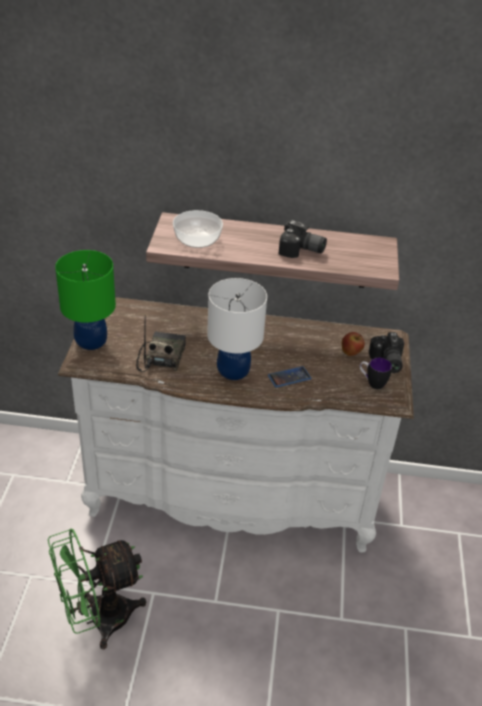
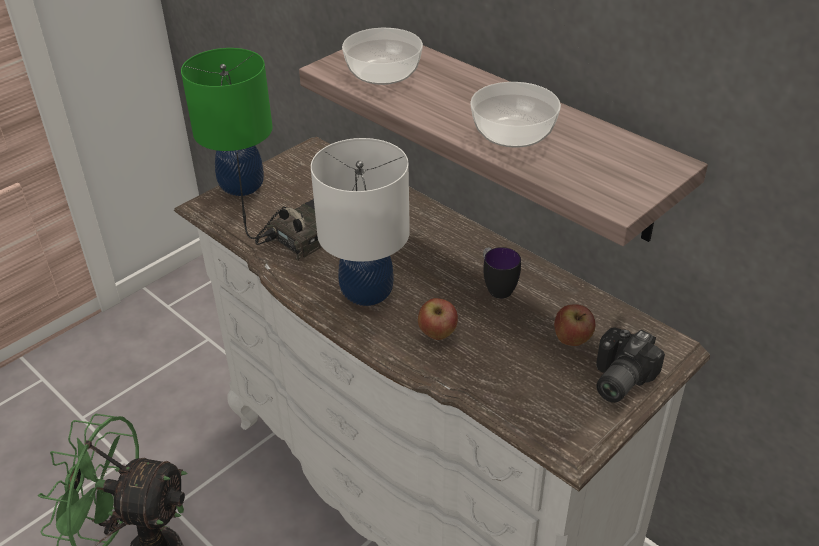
camera: 40 degrees right, 0 degrees up
(289, 377) = (437, 334): phone -> apple
(301, 251) = (513, 133): camera -> bowl
(372, 383) = (557, 400): mug -> mug (496, 287)

